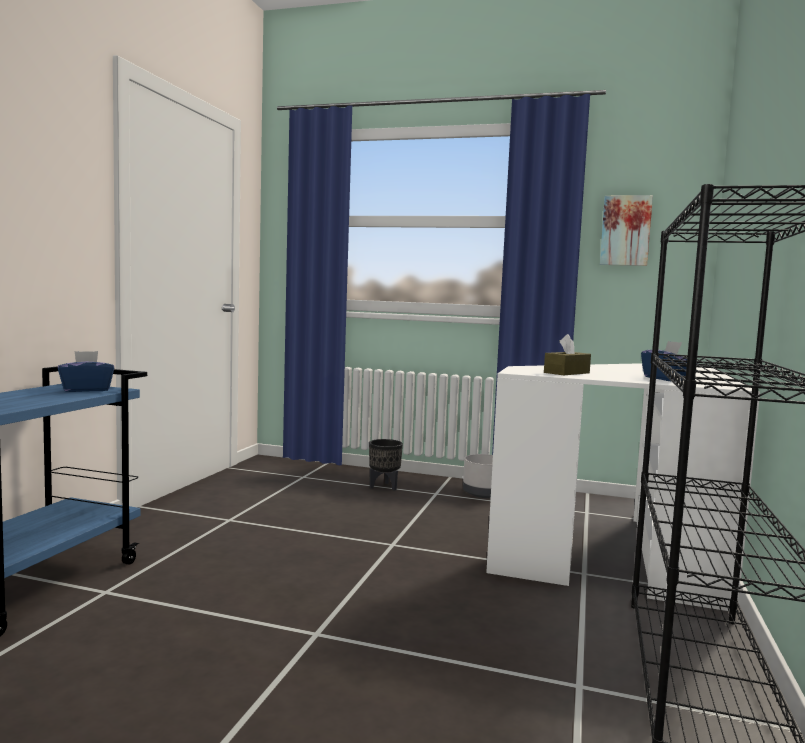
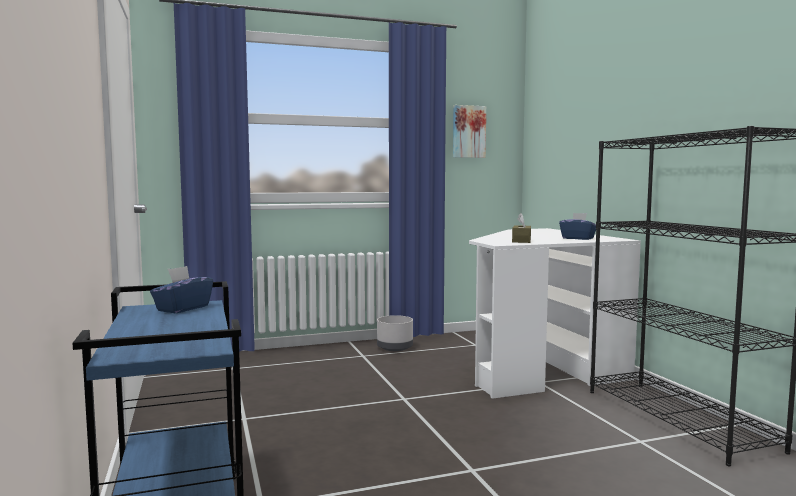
camera: 35 degrees left, 0 degrees up
(384, 487) = (316, 360): black planter -> none

